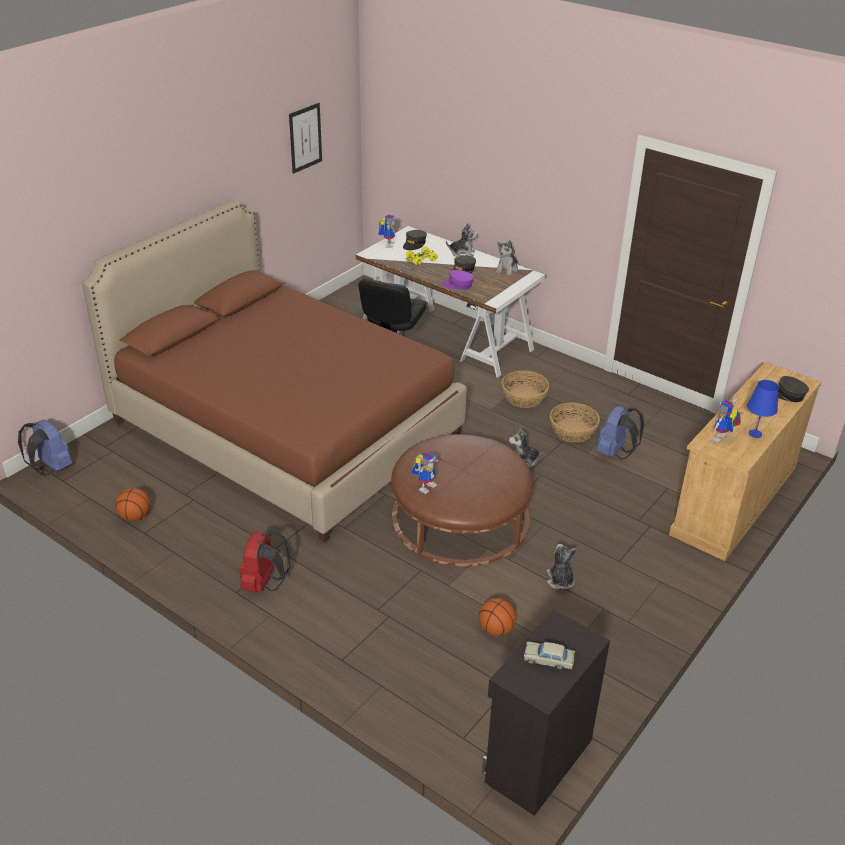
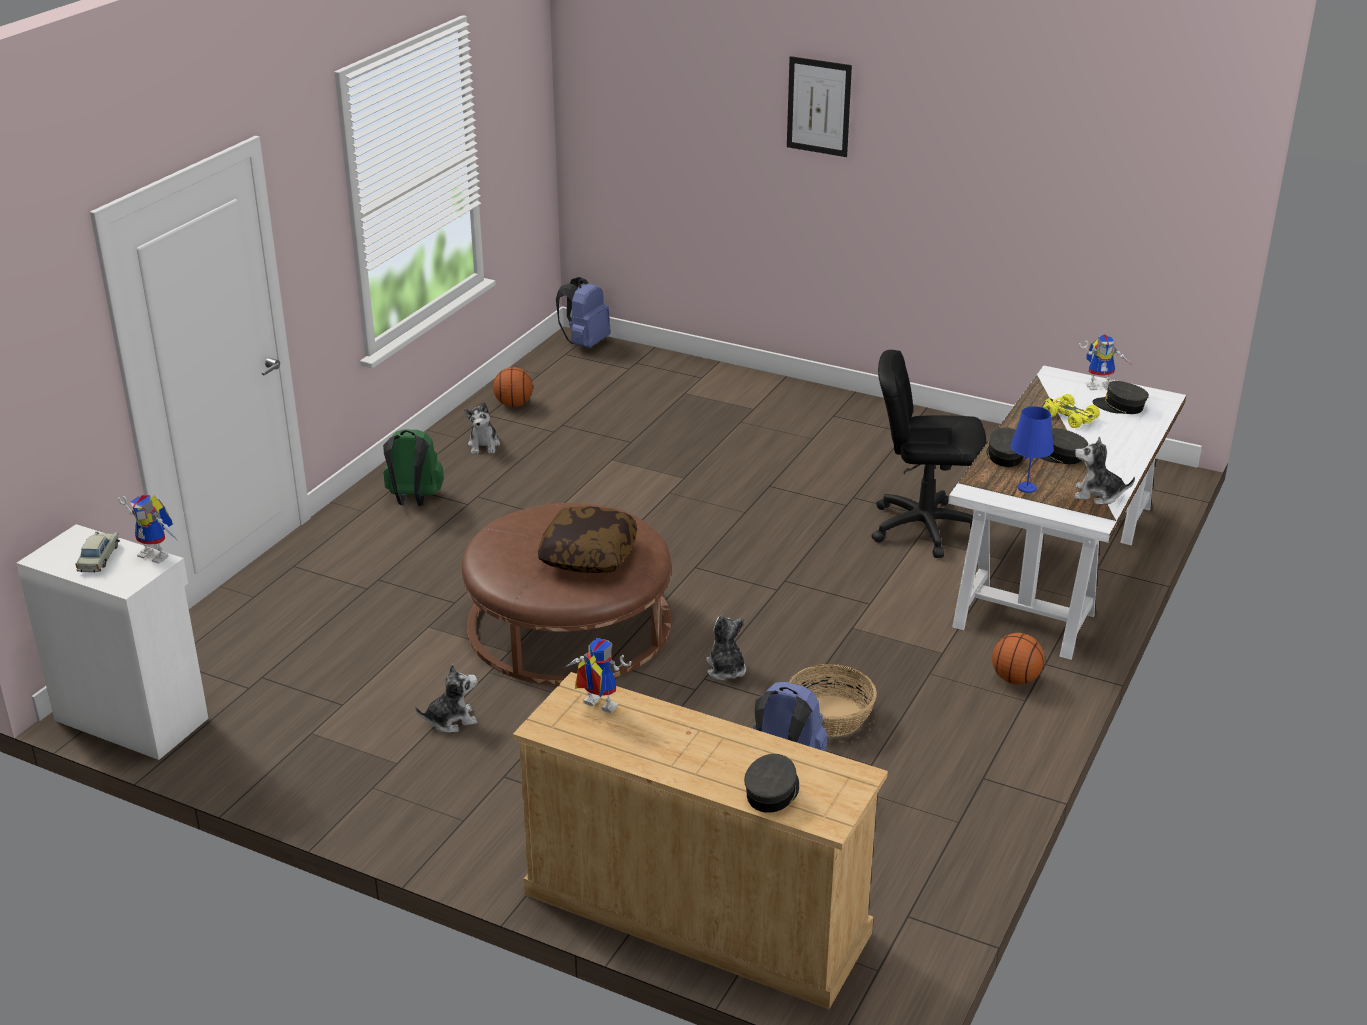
camera: 80 degrees right, 5 degrees down
(264, 584) = (413, 499): red backpack -> green backpack
(286, 428) = (722, 466): brown bed -> none
(305, 138) = (1101, 168): picture -> picture (818, 106)
(426, 486) = (523, 522): toy robot -> toy robot (158, 554)
(458, 285) = (1004, 455): purple cap -> grey cap
(462, 253) = (1123, 450): plush toy -> plush toy (484, 445)
(476, 462) = (588, 556): none -> pillow
(496, 630) = (348, 671): basketball -> basketball (1015, 679)
(524, 397) = (906, 659): basket -> none
(536, 760) = (132, 717): black cabinet -> white cabinet
(755, 434) = (624, 746): blue table lamp -> blue table lamp (1027, 488)

